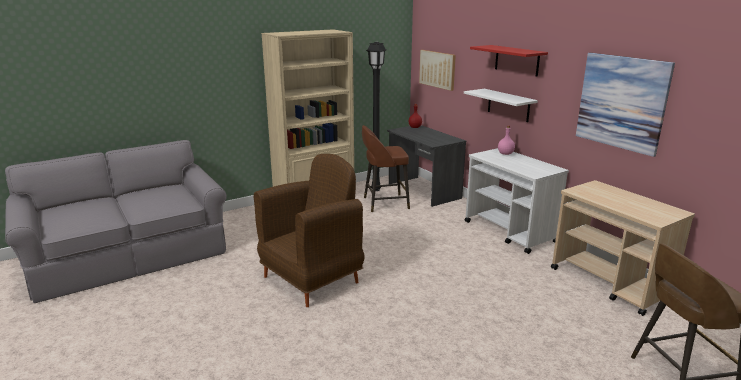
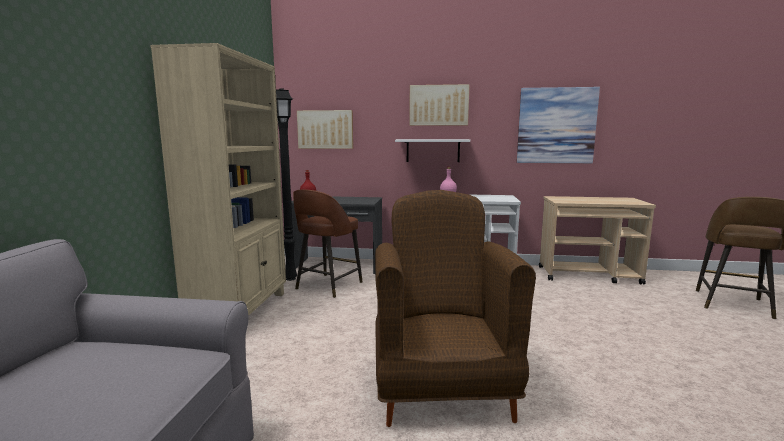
camera: 50 degrees left, 10 degrees down
(516, 60) = (438, 105): red shelf -> picture

